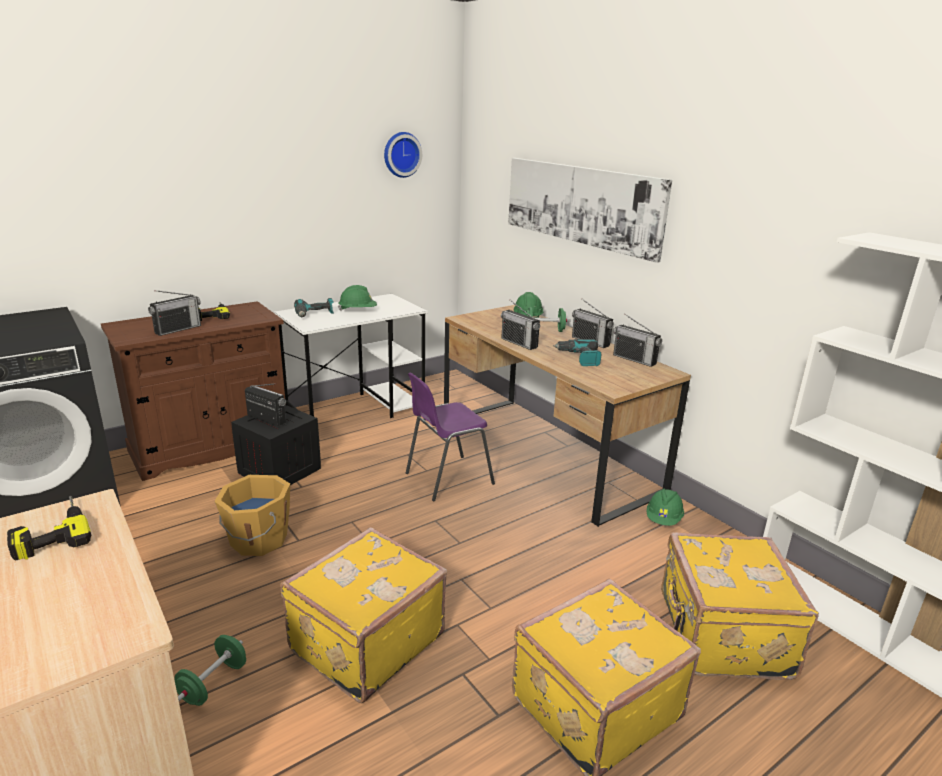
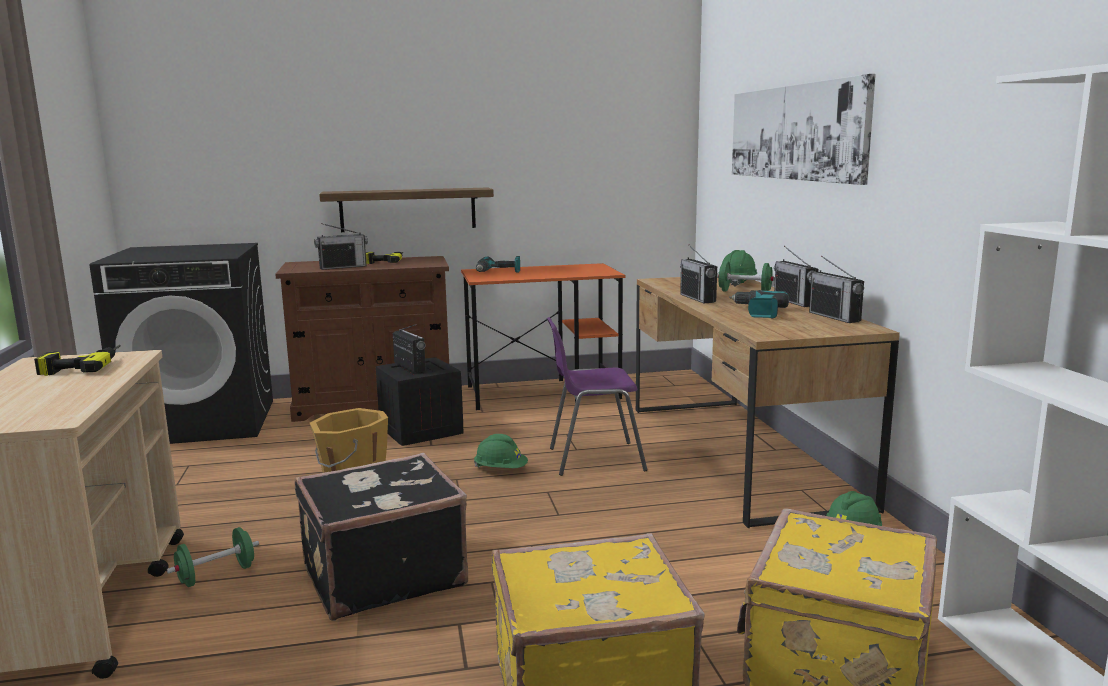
camera: 25 degrees right, 10 degrees down
(220, 260) = (408, 209): none -> shelf
(357, 410) = (544, 392): white desk -> orange desk
(358, 310) = (547, 272): green hard hat -> green hard hat (501, 470)
(365, 641) = (381, 575): yellow suitcase -> black suitcase
(401, 154) = (619, 104): wall clock -> none

